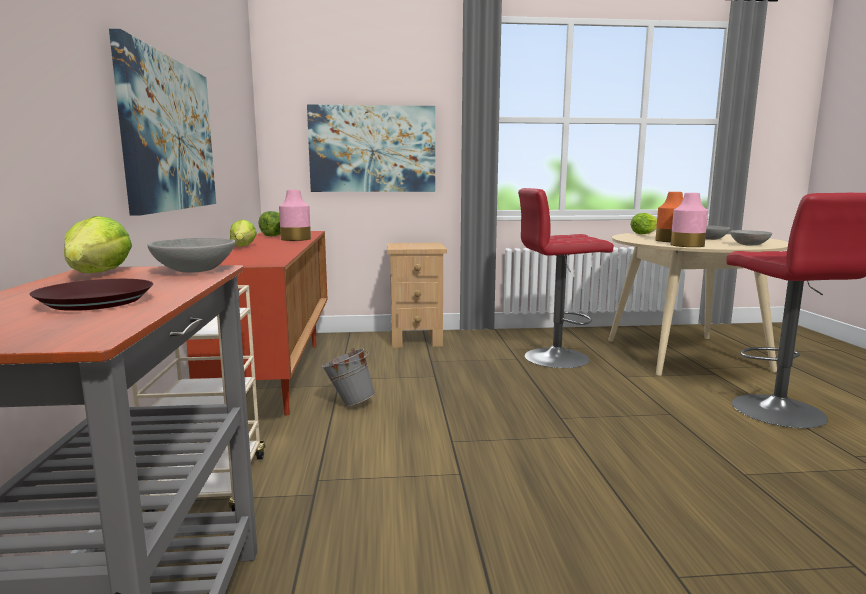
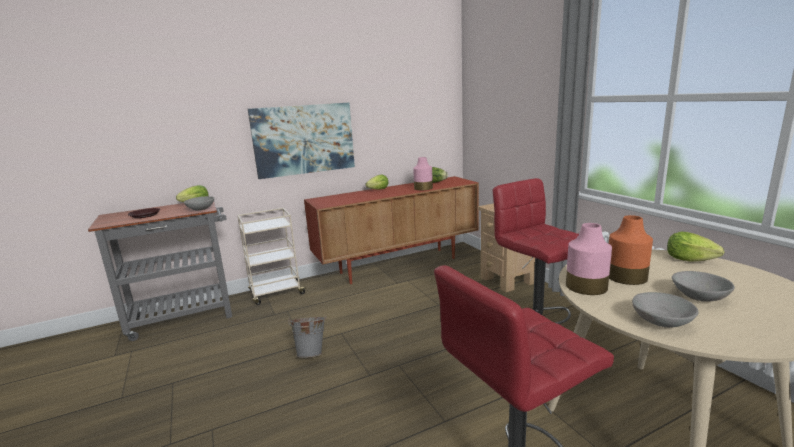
camera: 70 degrees right, 5 degrees up
(349, 403) = (374, 293): grey bucket -> grey bucket (311, 353)
(372, 149) = (512, 124): picture -> none

